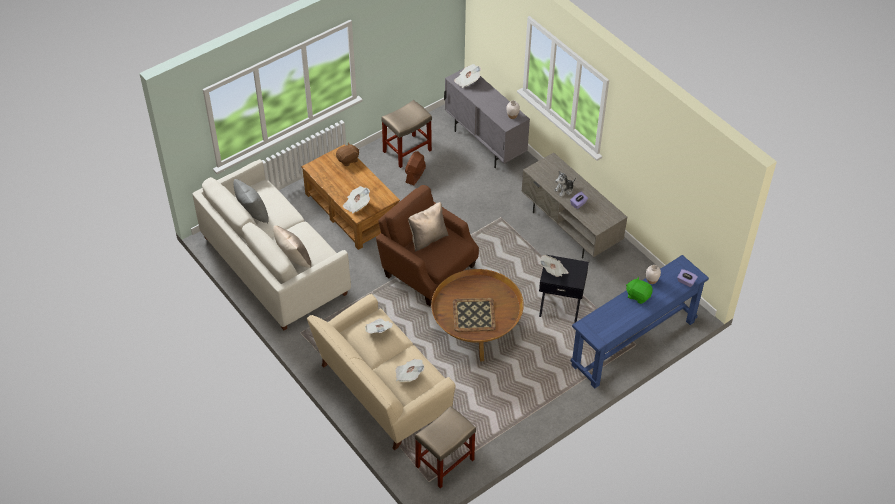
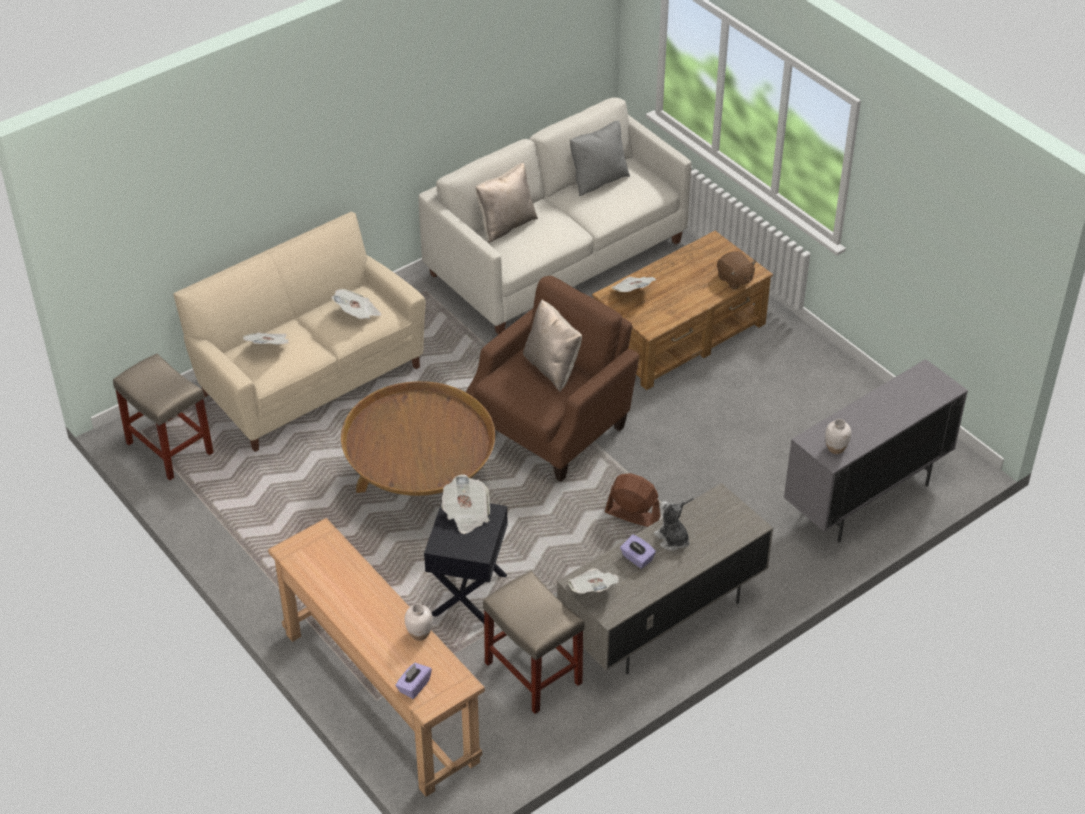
camera: 90 degrees right, 5 degrees down
(407, 150) = (830, 396): beige stool -> beige stool (534, 673)
(415, 175) = (770, 407): brown fan -> brown fan (632, 515)
(467, 81) = (922, 388): newspaper -> newspaper (593, 590)
(474, 315) = (402, 437): tray -> none
(633, 343) = (380, 696): blue console table -> brown console table
(638, 295) = (384, 611): green plush toy -> none

